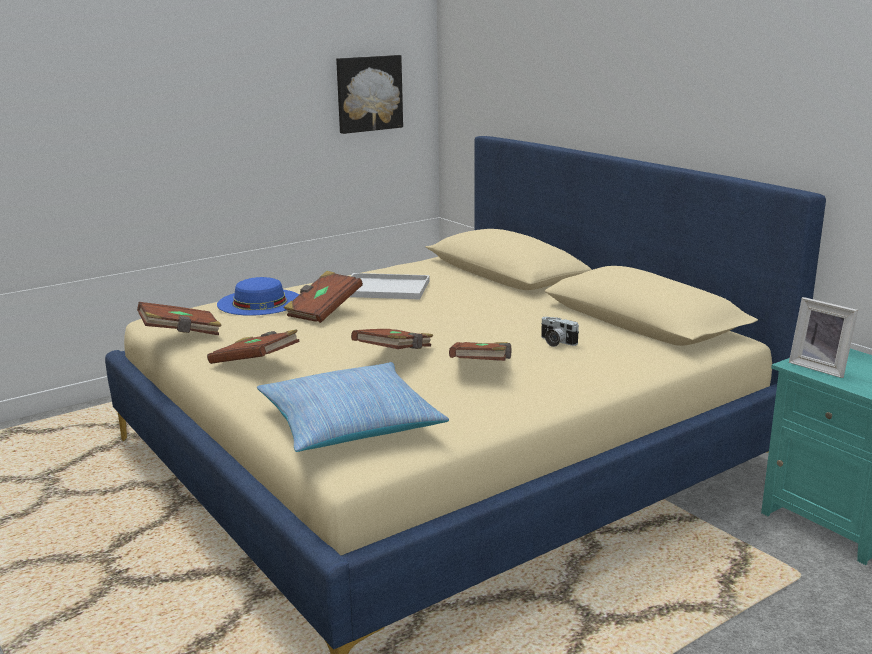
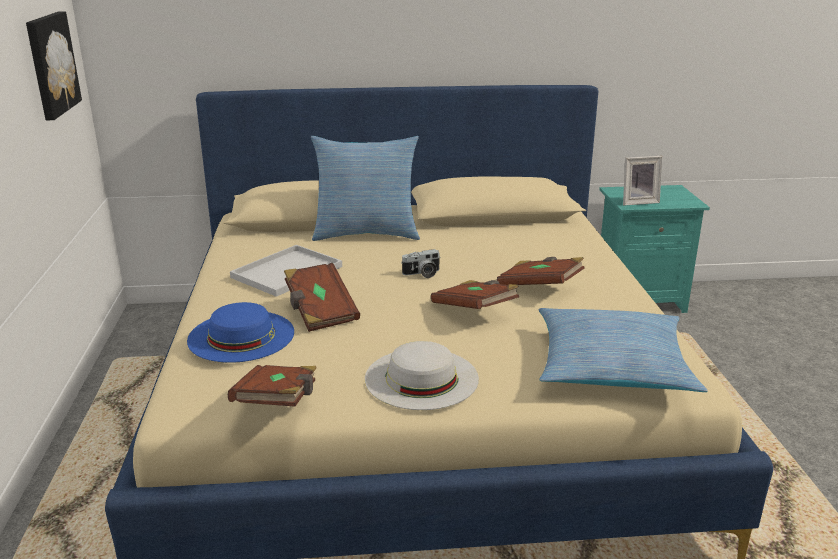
camera: 60 degrees left, 5 degrees up
(255, 363) = (421, 378): brown book -> white hat
(504, 290) = (366, 233): none -> pillow
(556, 342) = (512, 250): camera -> camera (422, 274)

